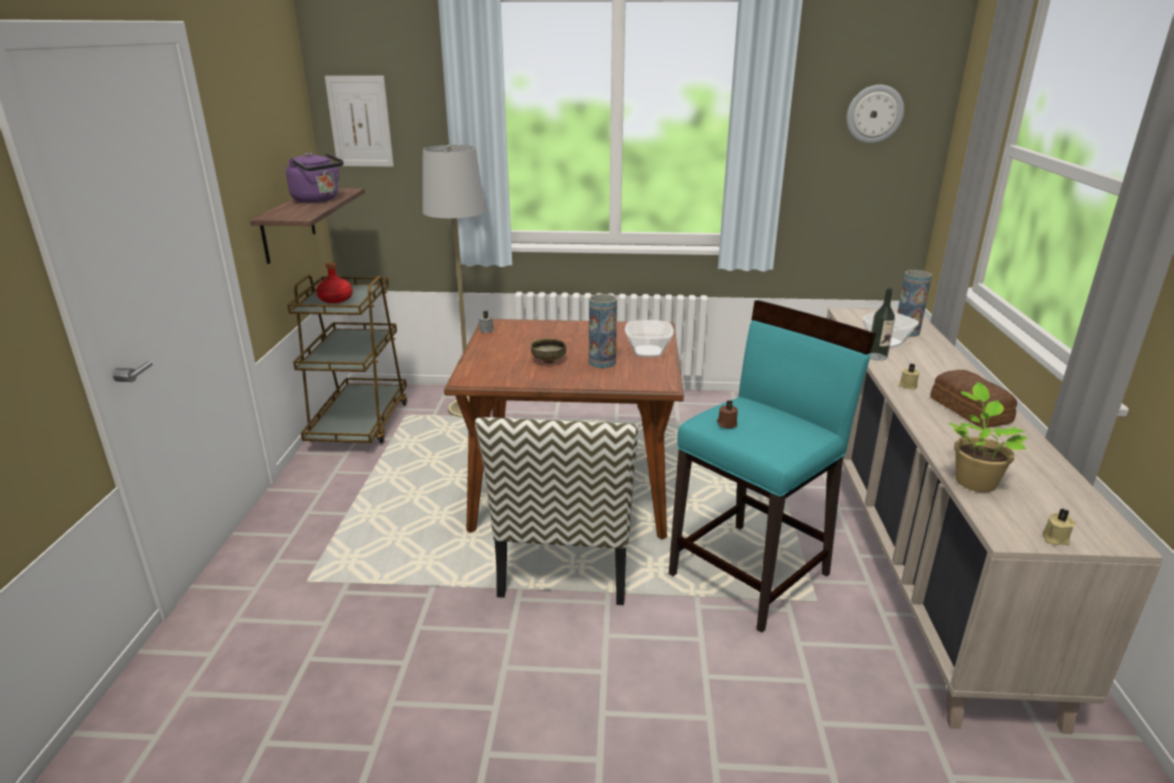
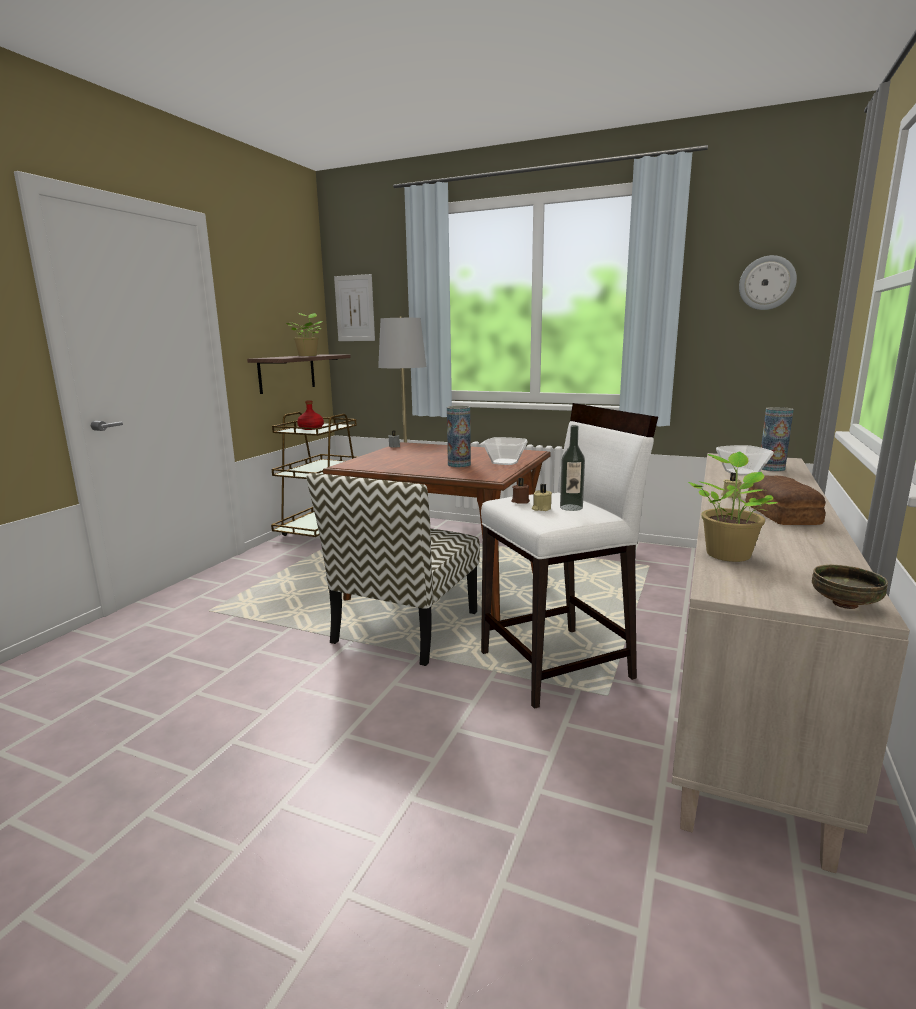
camera: 20 degrees right, 10 degrees down
(318, 200) = (308, 355): purple kettle -> potted plant
(548, 361) = (418, 461): bowl -> bowl (844, 604)
(751, 574) = (557, 665): turquoise stool -> white stool
(877, 356) = (720, 479): bottle -> bottle (571, 507)
(1054, 538) = (775, 599): beige candle -> beige candle (541, 508)

